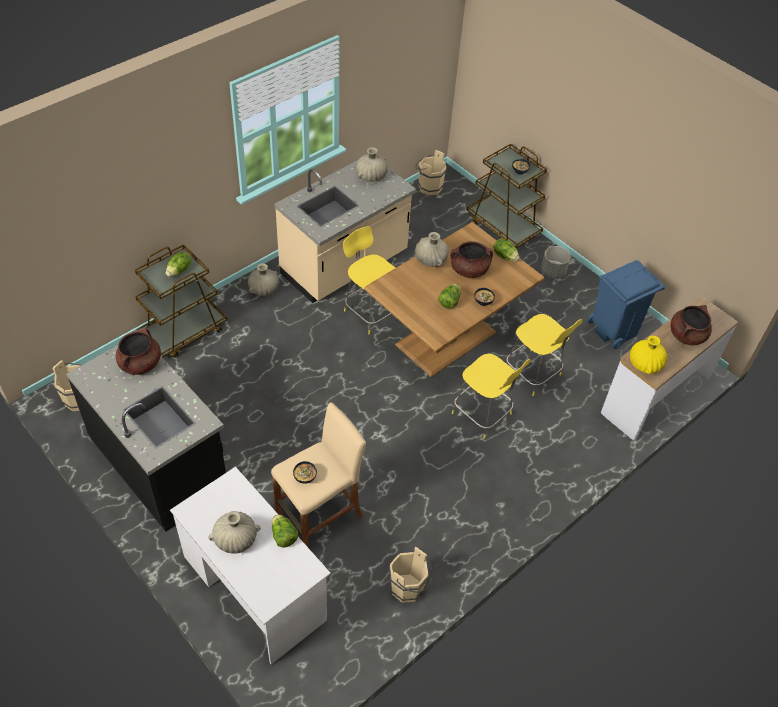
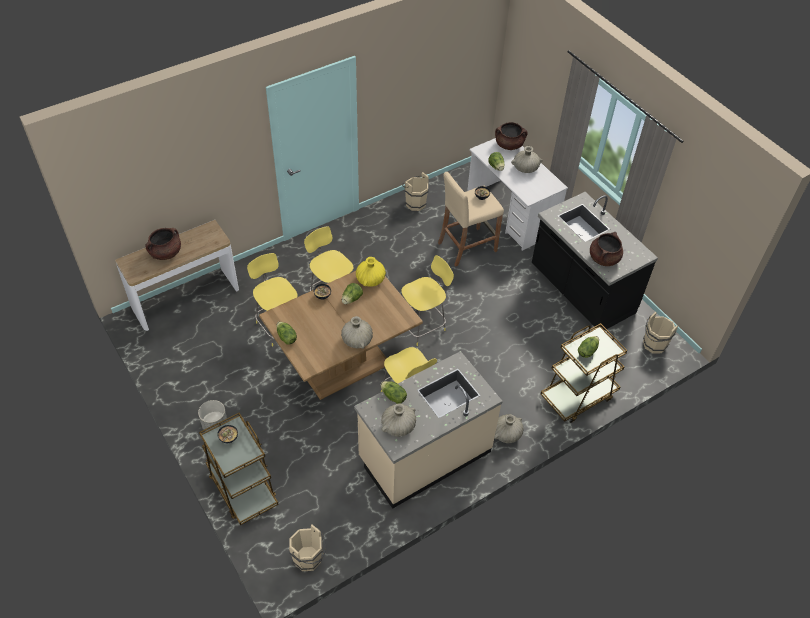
camera: 170 degrees left, 0 degrees up
(365, 392) = (422, 325): none -> yellow chair
(380, 198) = (393, 397): none -> lettuce
(469, 270) = (325, 326): brown cooking pot -> brown cooking pot (509, 145)
(614, 329) = (188, 357): blue trash can -> none
(644, 364) = (214, 235): yellow vase -> yellow vase (370, 280)

